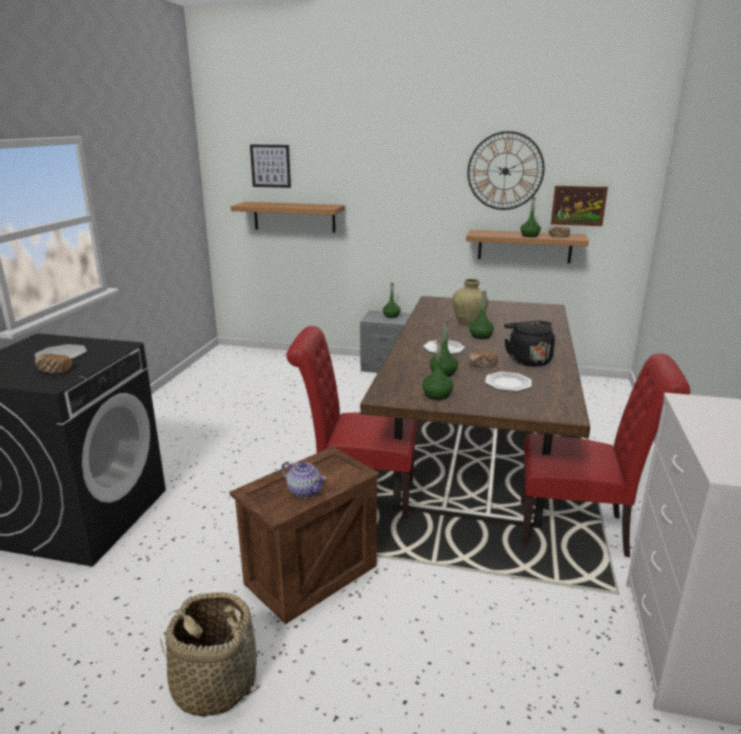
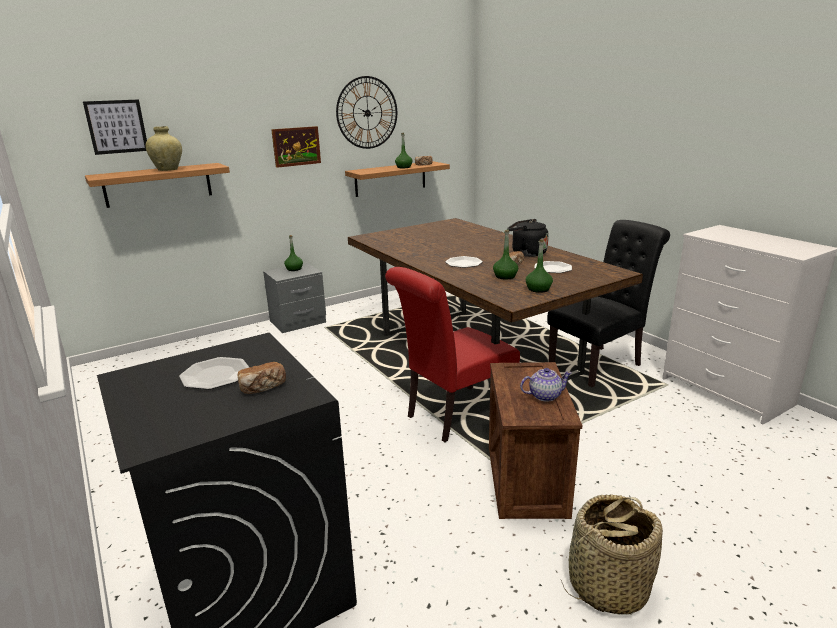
camera: 45 degrees left, 0 degrees up
(468, 323) = (433, 244): beige vase -> beige vase (168, 170)
(480, 336) = (463, 249): green bottle -> none
(578, 205) = (424, 137): picture -> picture (296, 146)
(580, 530) = (599, 364): red chair -> black chair

